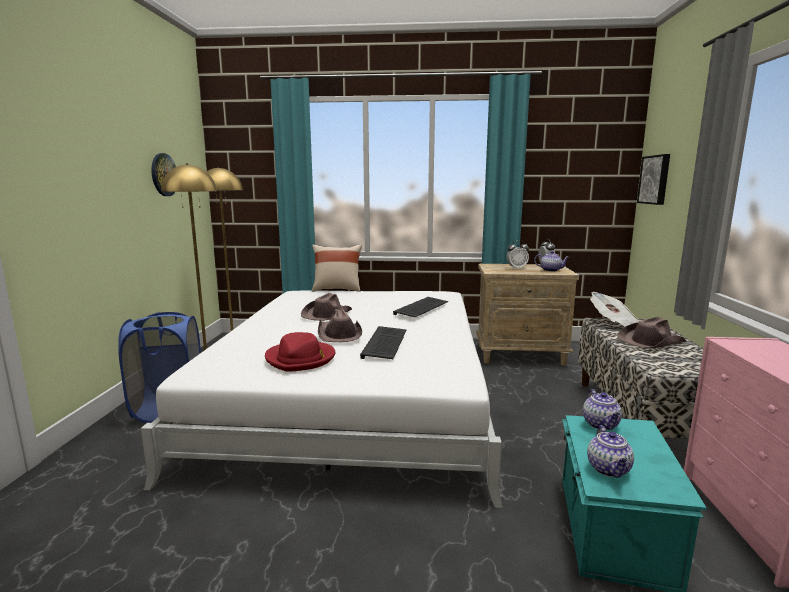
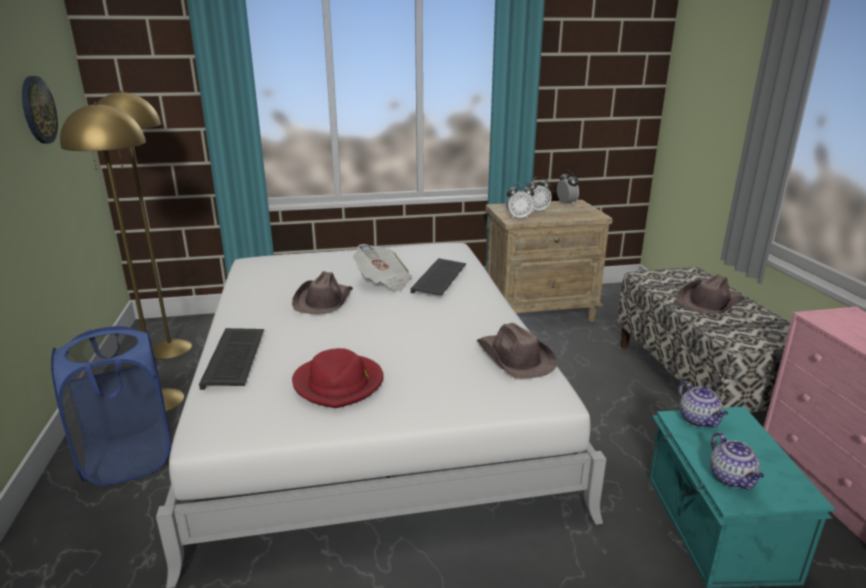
camera: 15 degrees left, 10 degrees up
(337, 289) = (306, 252): beige pillow -> none
(339, 334) = (362, 334): brown hat -> brown hat (514, 358)
(385, 344) = (430, 345): keyboard -> keyboard (235, 359)
(498, 271) = (519, 218): none -> alarm clock
(551, 270) = (577, 212): teapot -> none
(613, 323) = (660, 279): newspaper -> newspaper (383, 282)
(655, 179) = (690, 96): picture -> none

